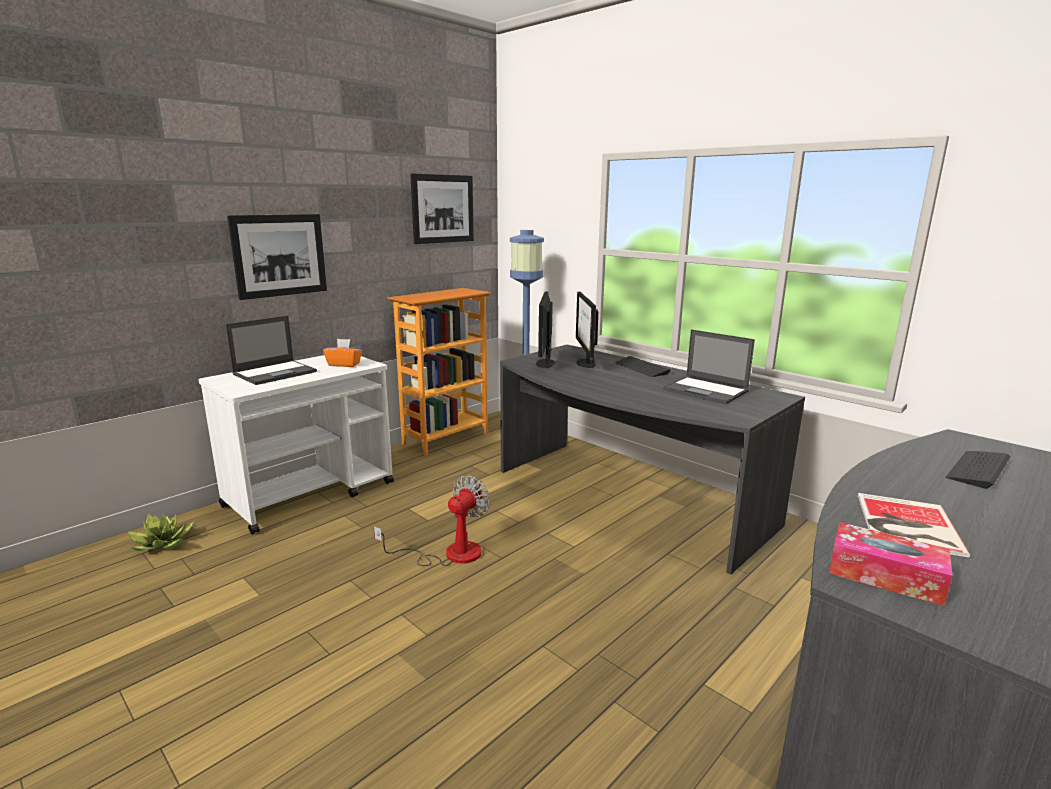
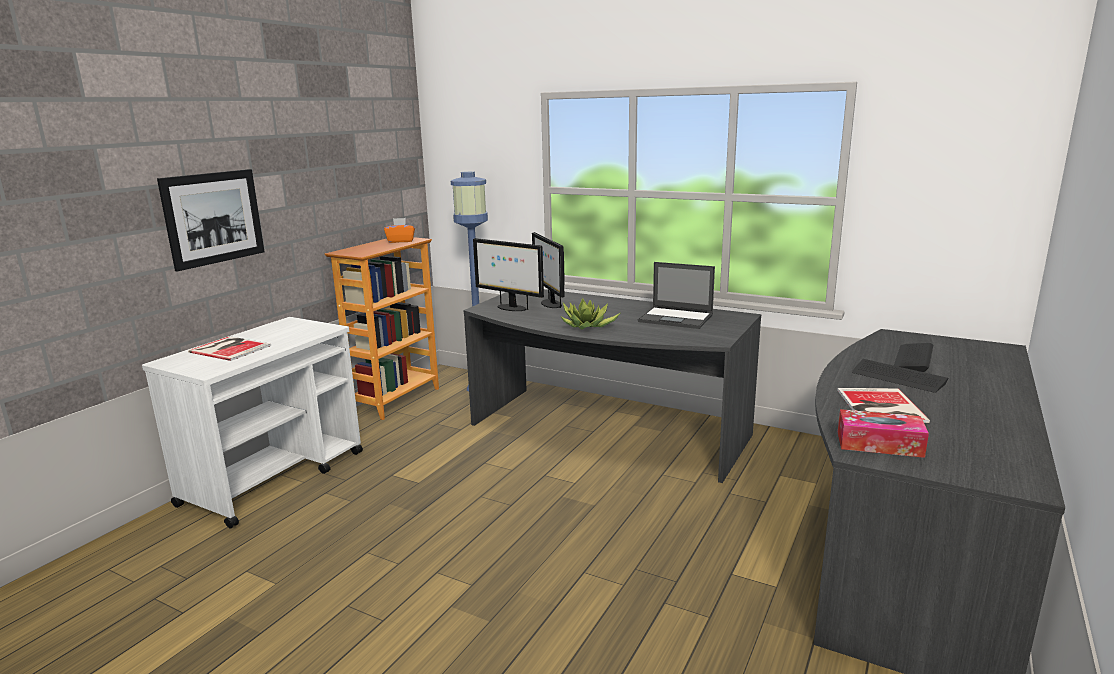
camera: 15 degrees left, 0 degrees up
(163, 544) = (127, 556): potted plant -> potted plant (587, 326)
(276, 373) = (230, 348): laptop -> book
(344, 364) = (301, 331): orange tissue box -> orange tissue box (401, 241)
(443, 209) = (371, 153): picture -> none
(449, 554) = (457, 510): fan -> none
(545, 363) = (511, 308): monitor -> monitor turned 45 degrees counterclockwise
(641, 368) = (606, 303): keyboard -> keyboard (898, 377)

